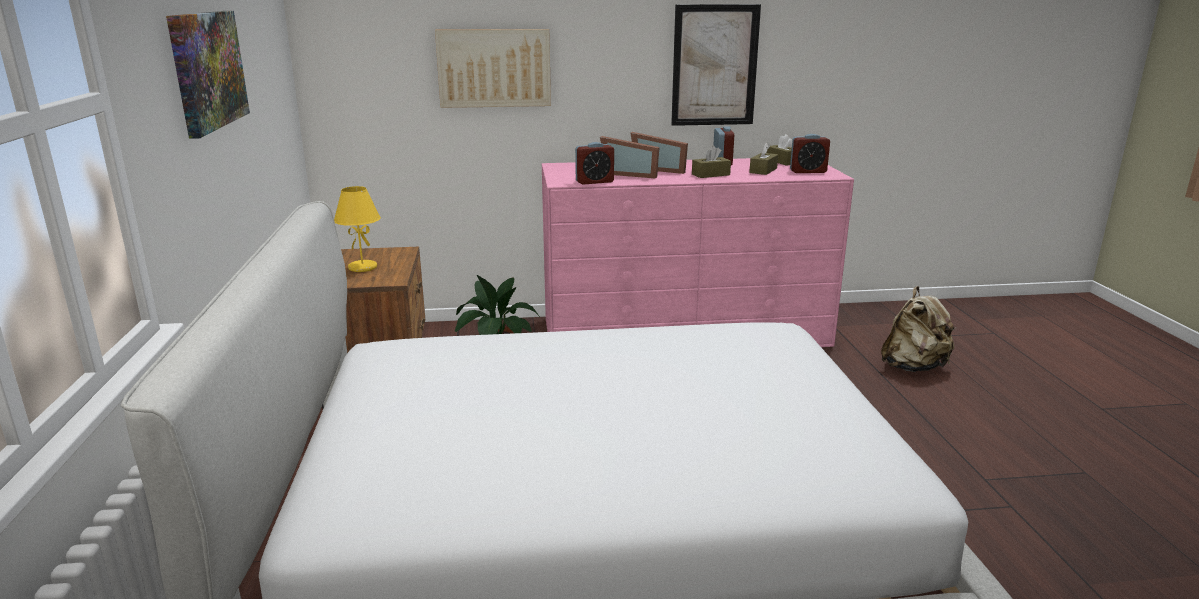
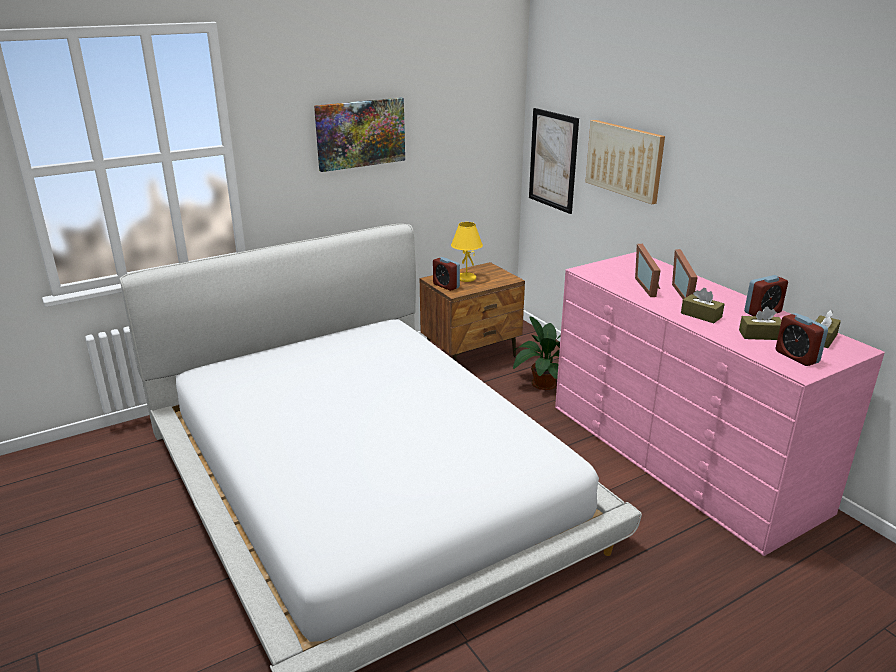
camera: 65 degrees right, 5 degrees up
(594, 181) = (603, 279): alarm clock -> alarm clock (446, 286)
(714, 65) = (798, 209): picture -> picture (553, 160)
(913, 367) = (780, 626): beige backpack -> none

